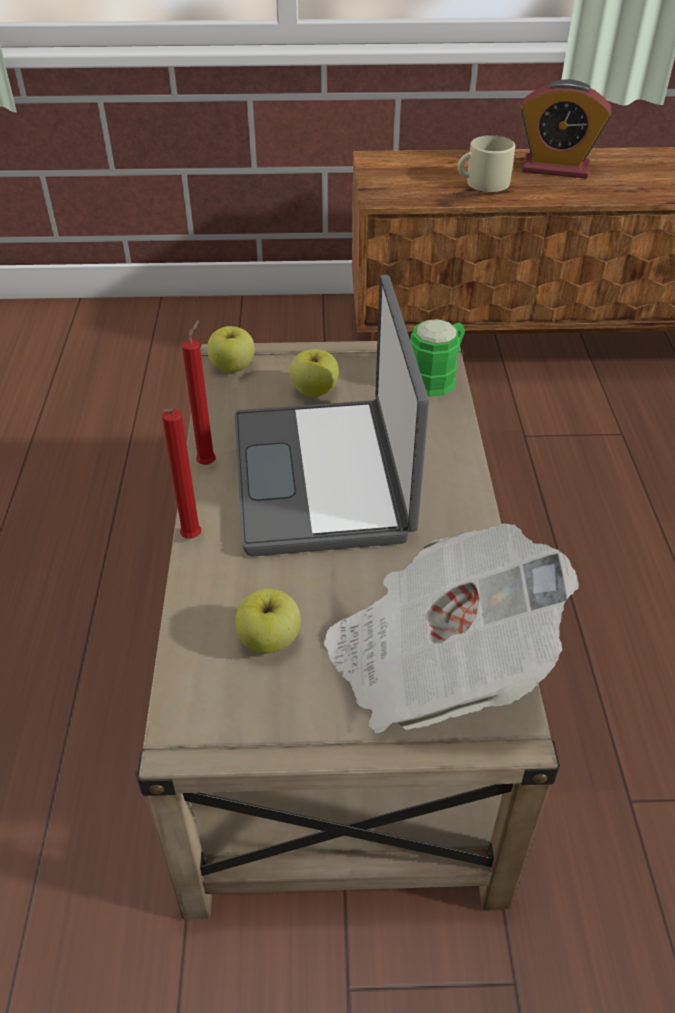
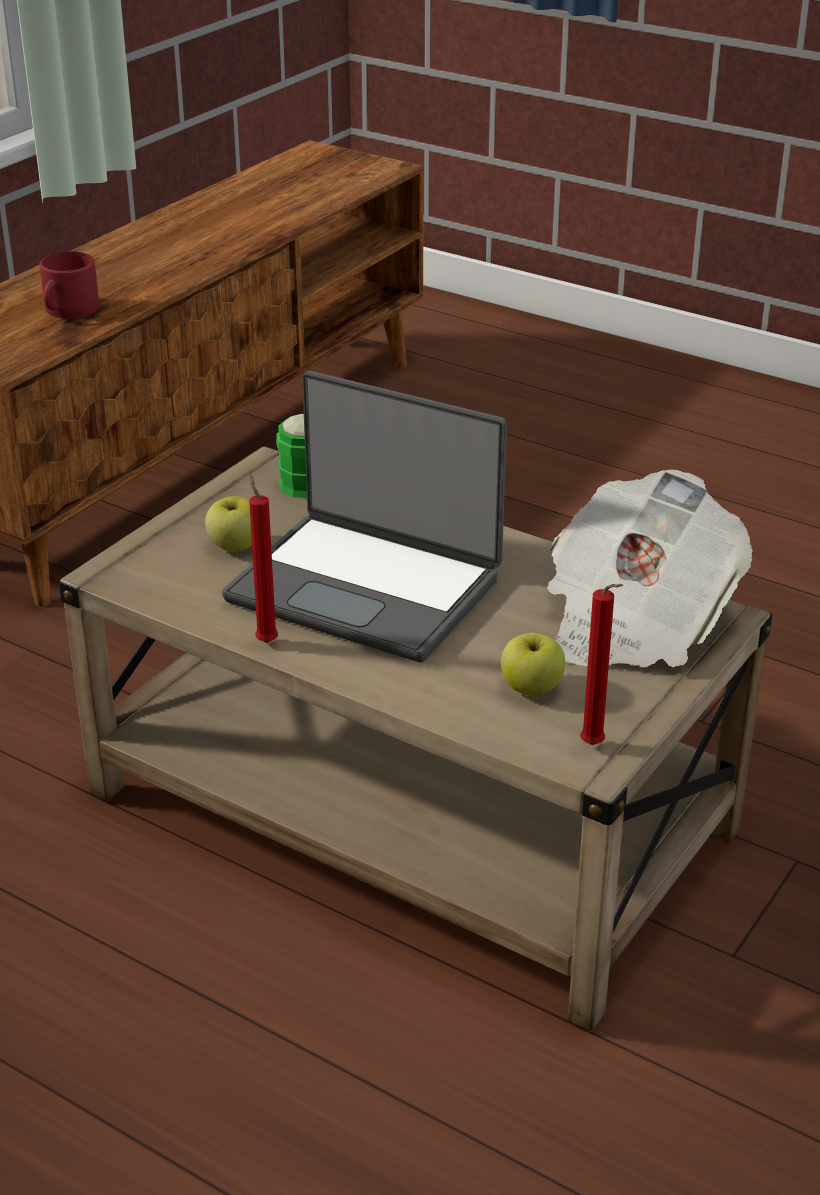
camera: 55 degrees left, 10 degrees down
(190, 540) = (363, 687): red candle -> red candle (595, 746)
(232, 367) = (132, 575): apple -> none
(482, 183) = (68, 310): beige mug -> red mug
(555, 168) = (105, 268): alarm clock -> none

